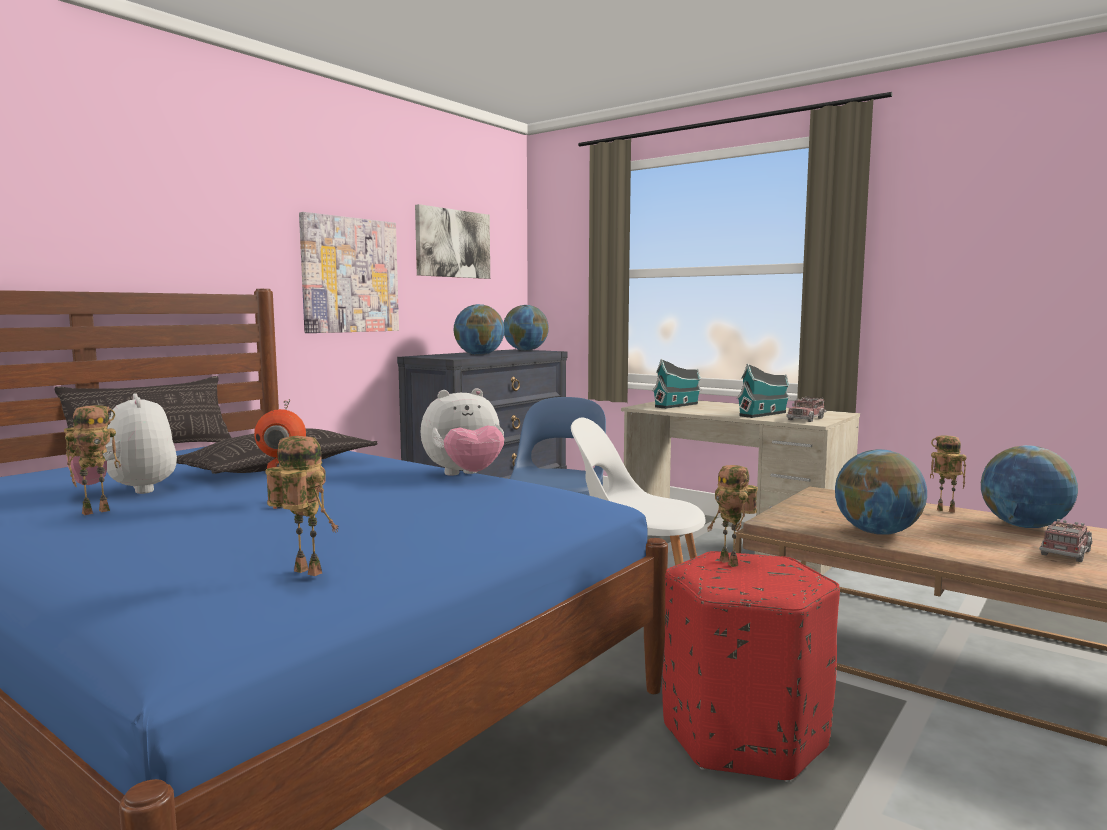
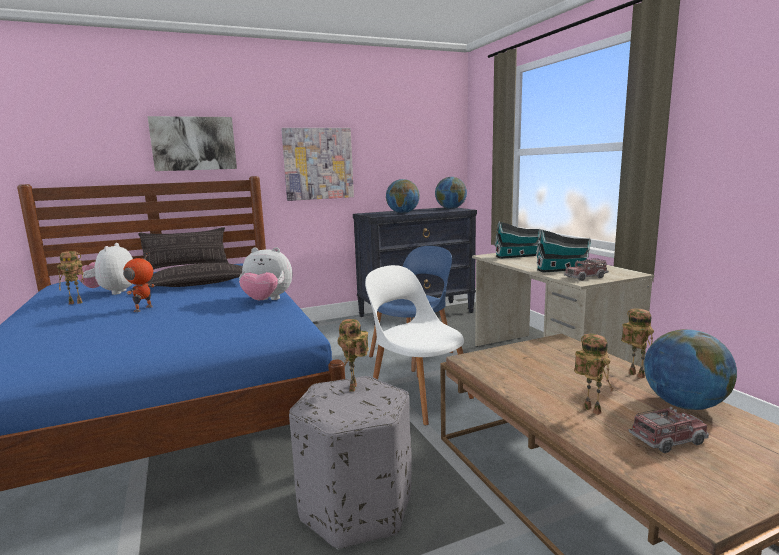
camera: 30 degrees right, 5 degrees up
(303, 573) = (55, 353): toy robot -> toy robot (589, 410)
(452, 243) = (399, 137): picture -> picture (193, 143)
(744, 735) = (355, 508): red ottoman -> grey ottoman
(877, 532) = (529, 384): globe -> none

